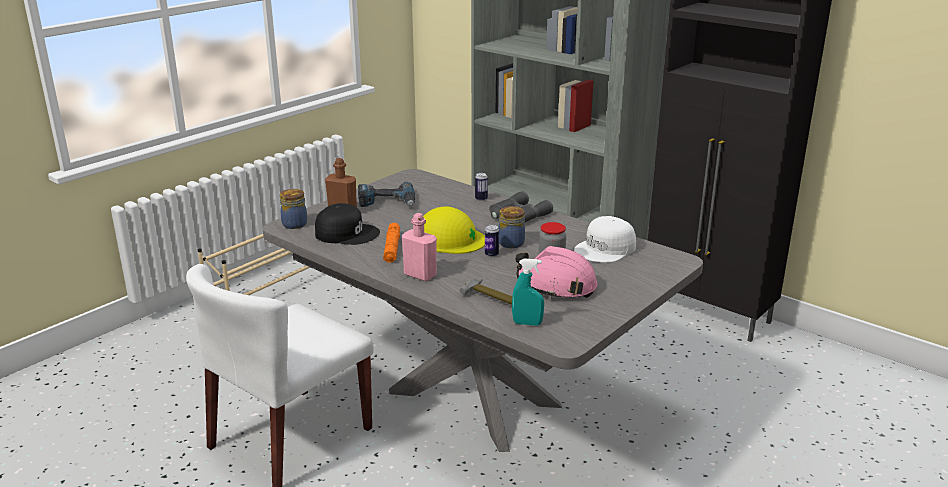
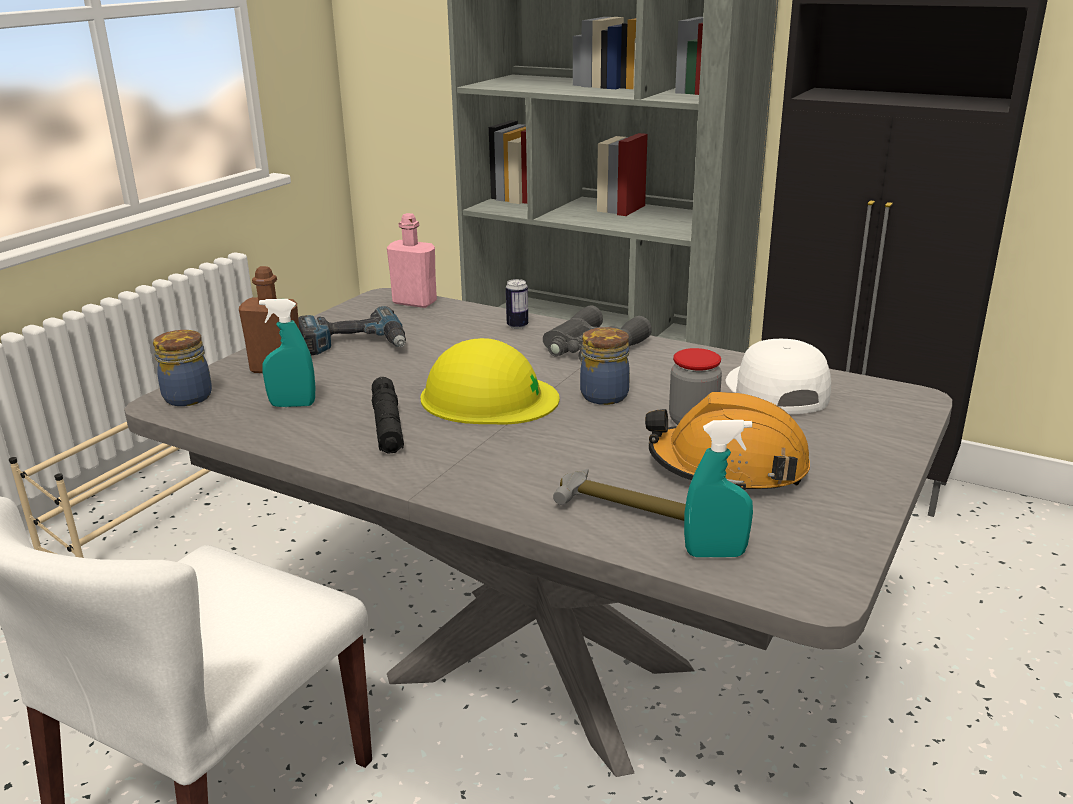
camera: 10 degrees left, 0 degrees up
(346, 233) = (292, 405): black cap -> turquoise spray bottle
(392, 248) = (387, 425): orange flashlight -> black flashlight
(420, 275) = (459, 473): pink bottle -> pink bottle (414, 302)
(491, 254) = (578, 419): can -> none
(556, 286) = (728, 467): pink hard hat -> orange hard hat
(606, 249) = (774, 390): white cap -> white cap turned 135 degrees clockwise

